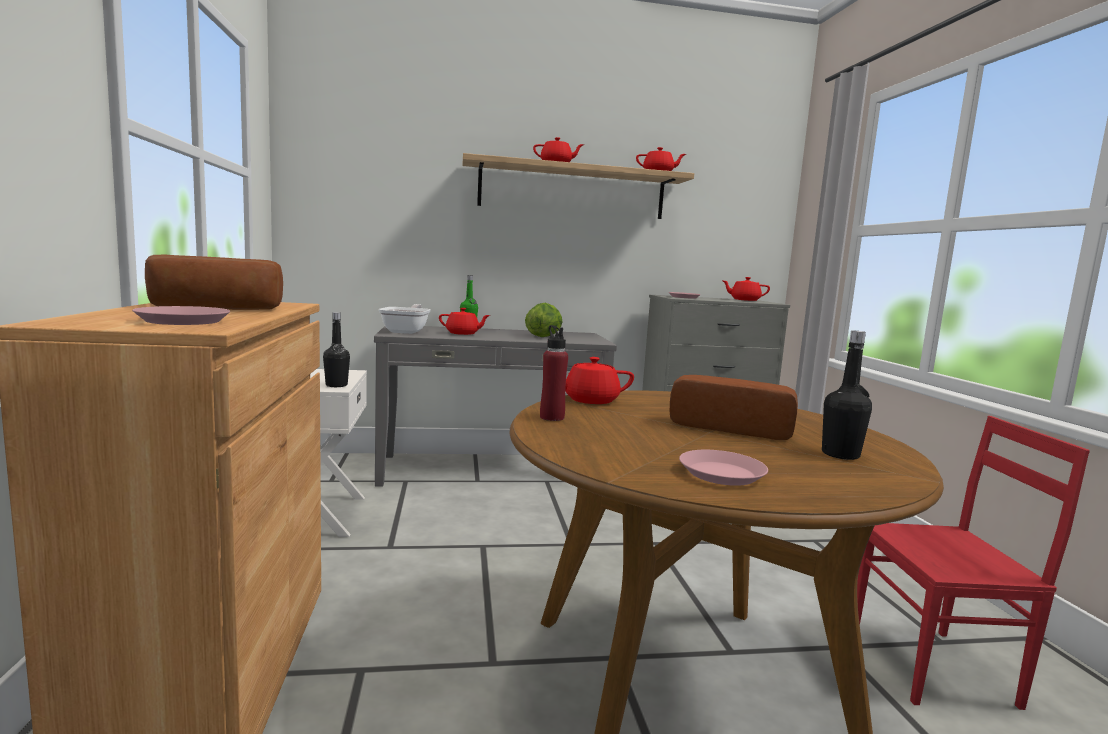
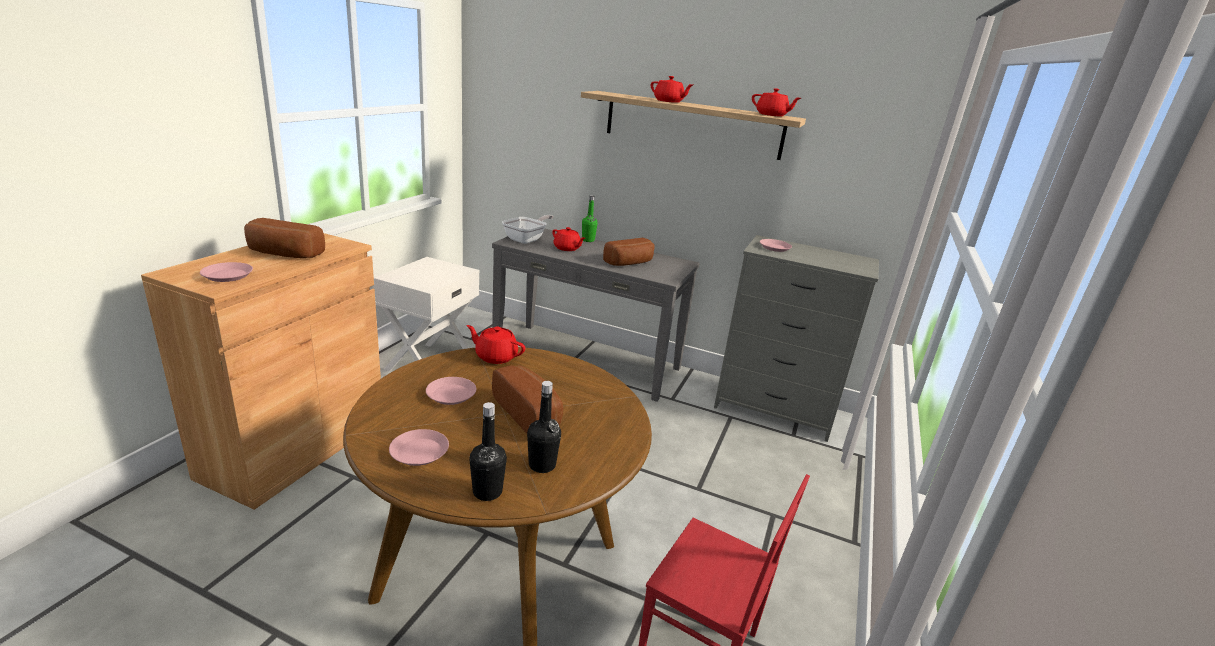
camera: 30 degrees right, 15 degrees up
(336, 385) = (433, 284): black bottle -> black bottle (487, 492)
(544, 336) = (630, 263): lettuce -> bread
(552, 417) = (431, 369): red bottle -> none
(626, 430) = (451, 395): none -> pink plate
(744, 300) = (849, 259): red teapot -> none

